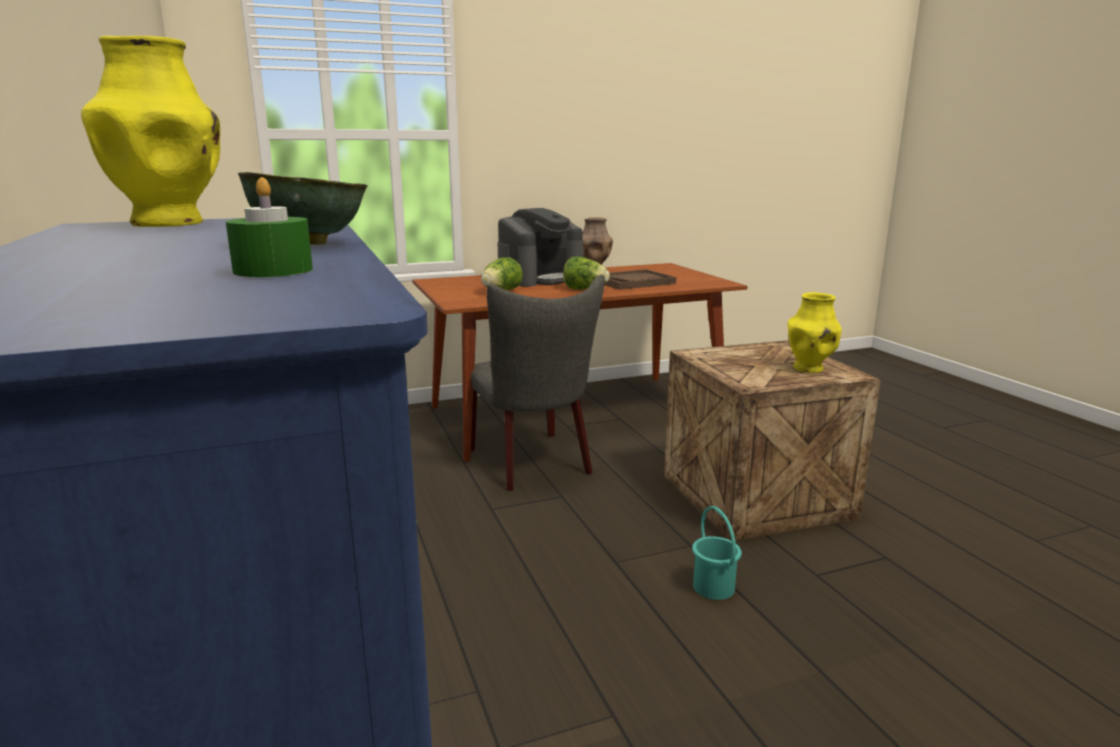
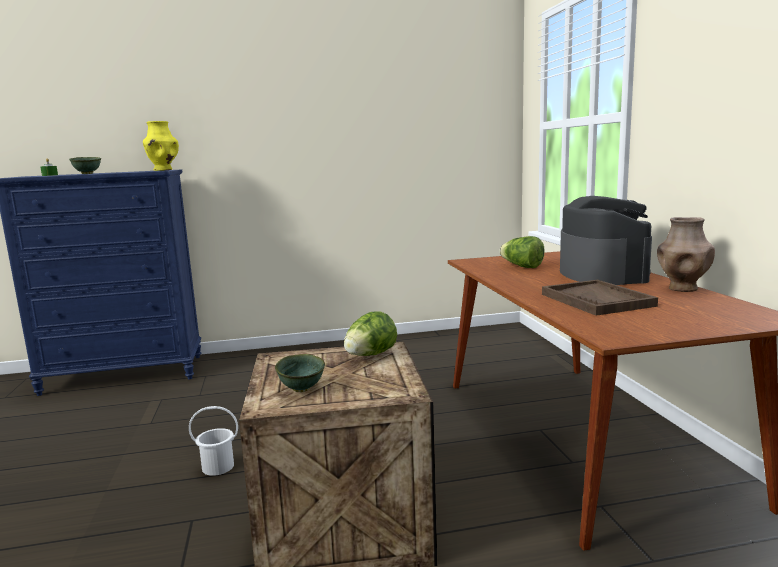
camera: 100 degrees right, 5 degrees down
(534, 464) = (445, 411): grey chair -> none
(540, 278) = (602, 274): coffee machine -> coffee machine turned 150 degrees counterclockwise
(585, 289) = (539, 285): lettuce -> lettuce (370, 355)
(713, 587) = (218, 466): turquoise bucket -> white bucket
(809, 369) = (302, 389): yellow vase -> green bowl

